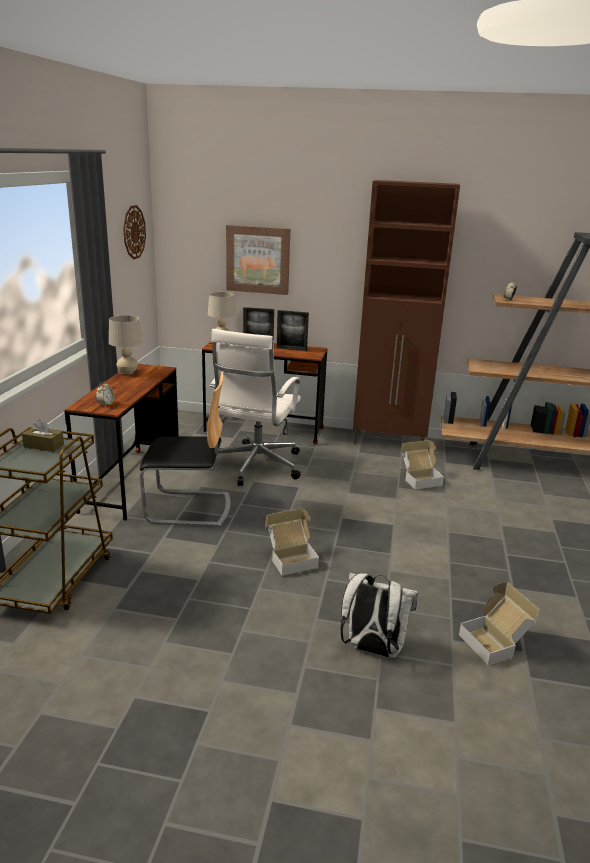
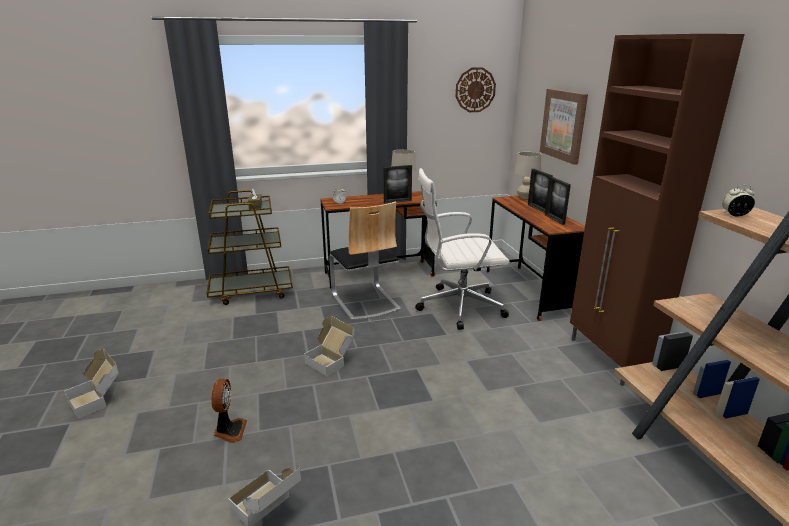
camera: 65 degrees right, 0 degrees up
(150, 380) = (397, 201): none -> picture frame
(372, 649) = (229, 431): white backpack -> fan
(419, 479) = (549, 397): cardboard box -> cardboard box (97, 399)

